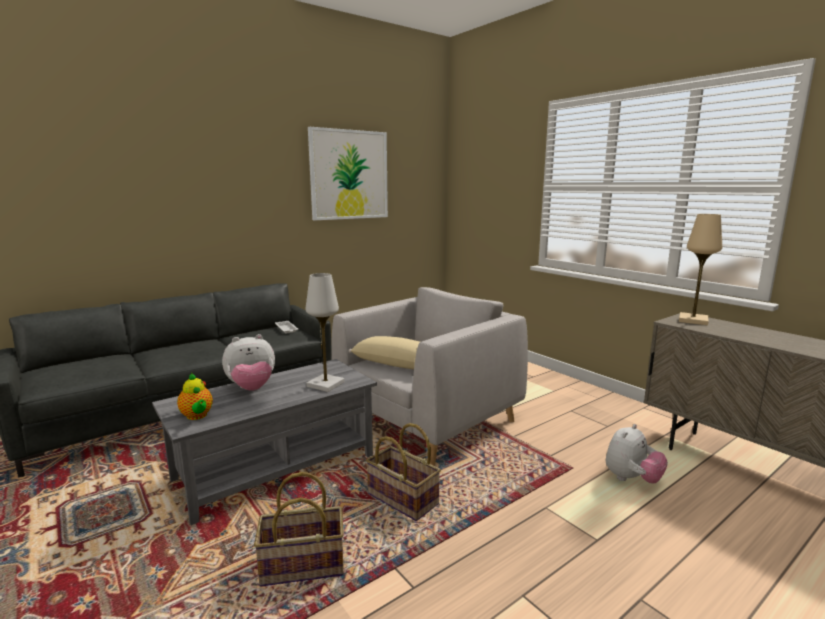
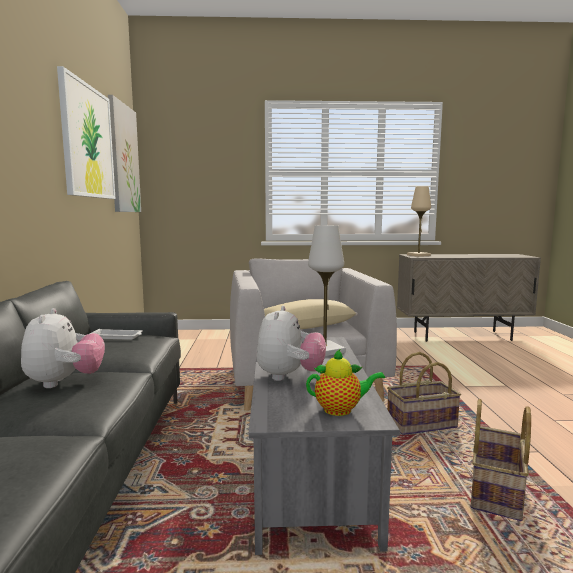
camera: 55 degrees left, 5 degrees down
(417, 178) = (123, 159): none -> picture
(631, 479) = (450, 358): plush toy -> plush toy (65, 382)

